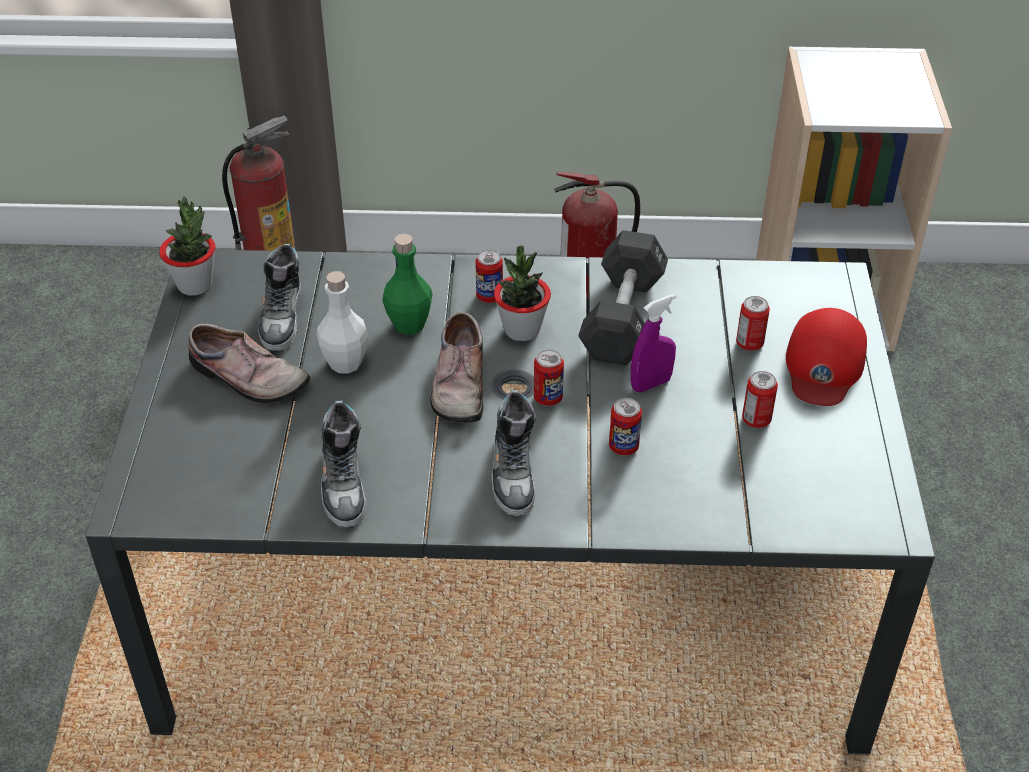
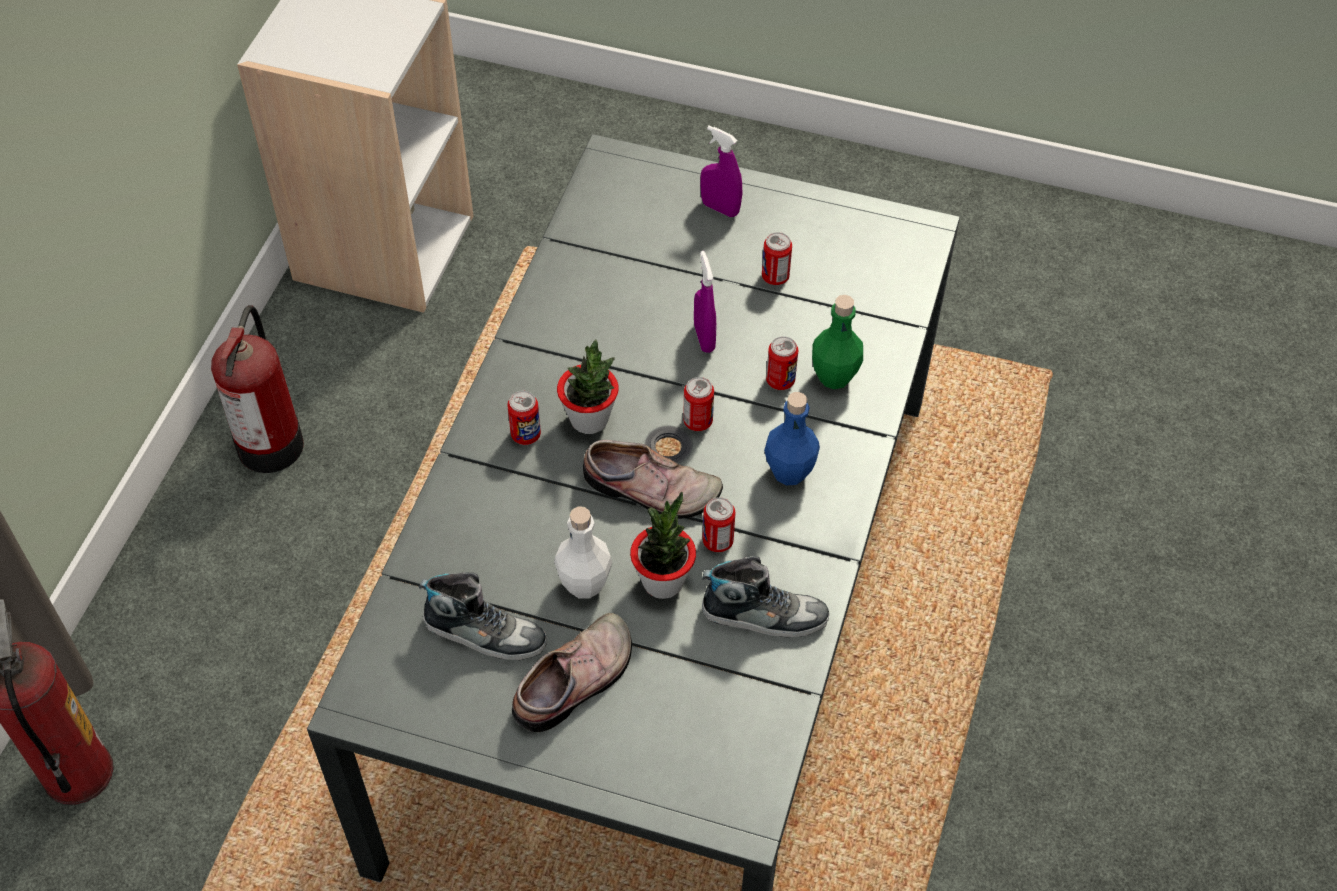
camera: 75 degrees left, 10 degrees up
(195, 285) = (389, 717): potted plant -> potted plant (663, 581)
(409, 325) = (544, 515): green bottle -> green bottle (834, 376)
(514, 473) = (789, 472): shoe -> blue bottle
(623, 317) = (601, 334): black dumbbell -> none
(749, 343) = (674, 250): can -> can (717, 541)
(824, 364) = (720, 208): red cap -> purple spray bottle

